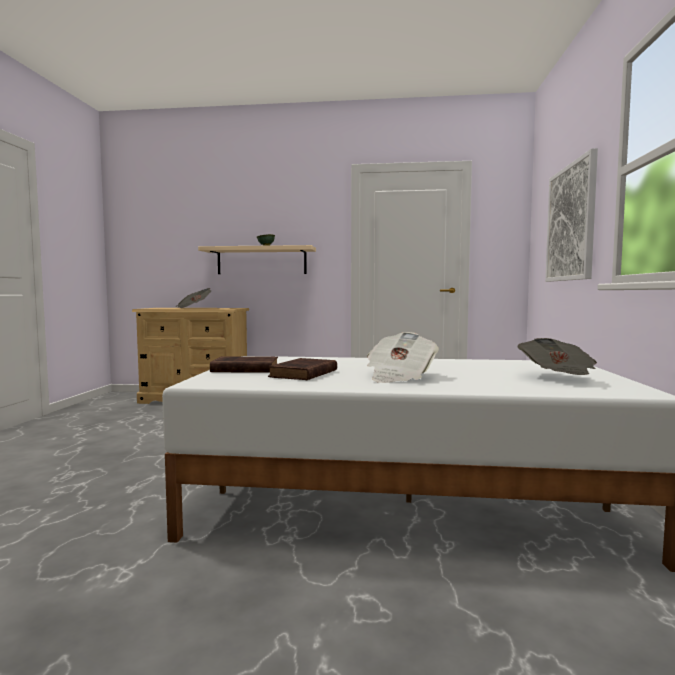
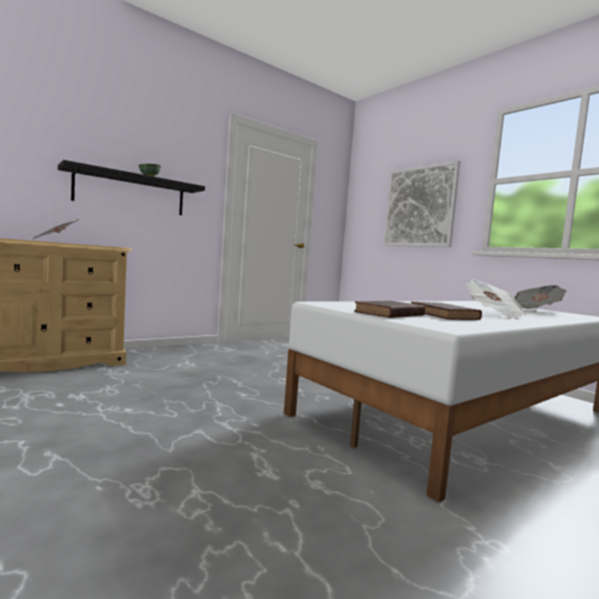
camera: 45 degrees left, 0 degrees up
(261, 261) = (131, 193): beige shelf -> black shelf

